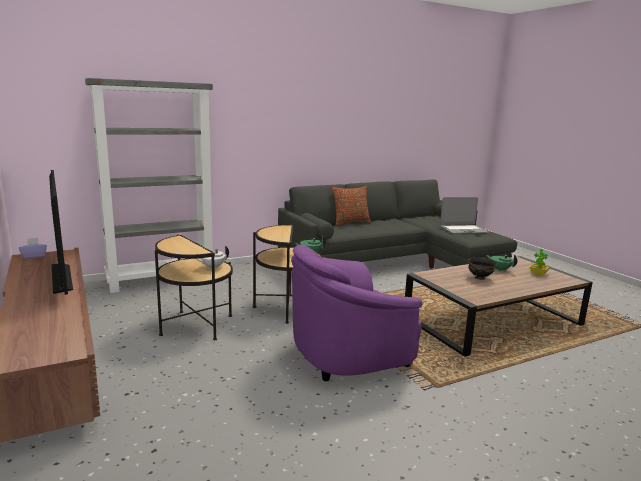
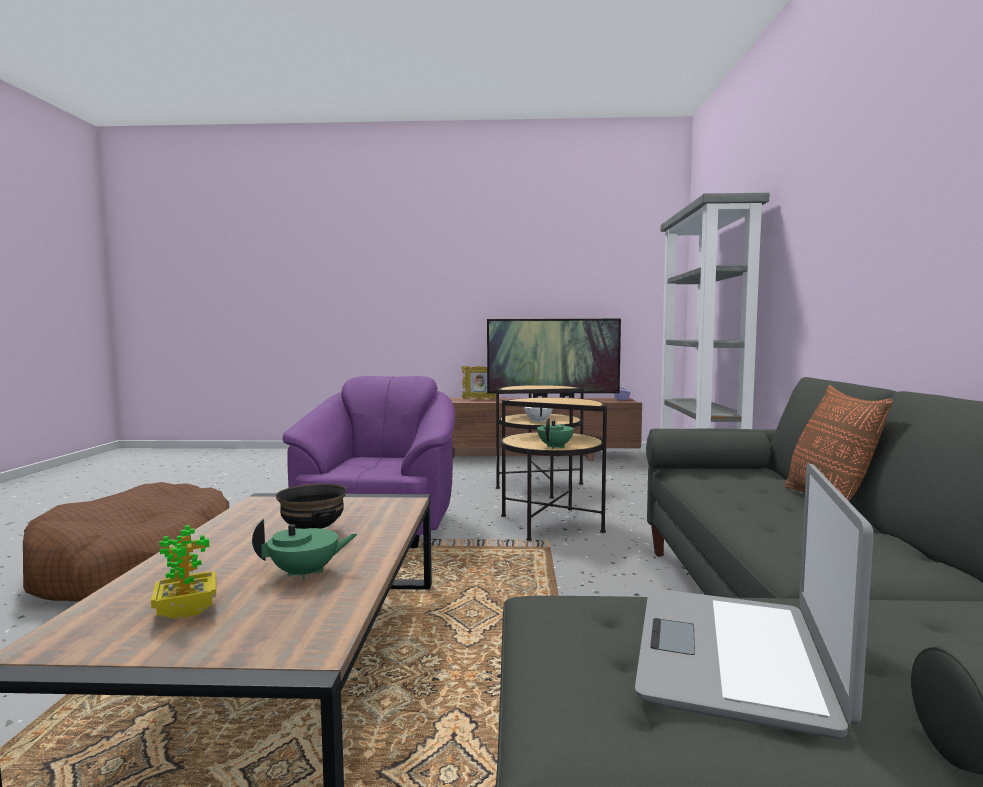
camera: 120 degrees right, 10 degrees down
(21, 317) = (479, 399): none -> picture frame
(519, 413) = (136, 565): none -> brown dog bed

